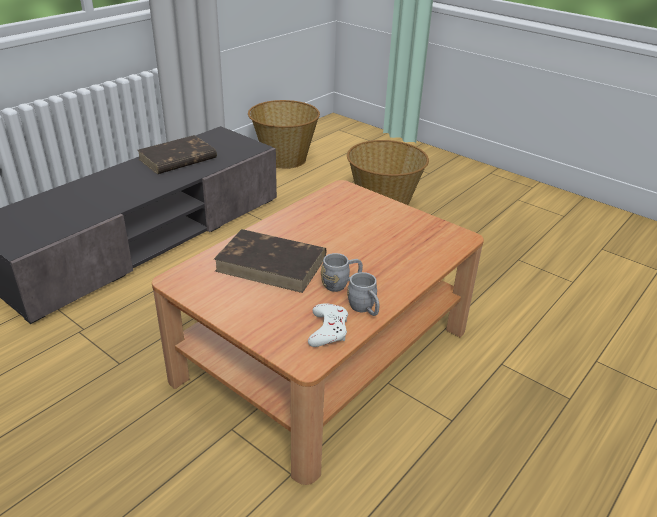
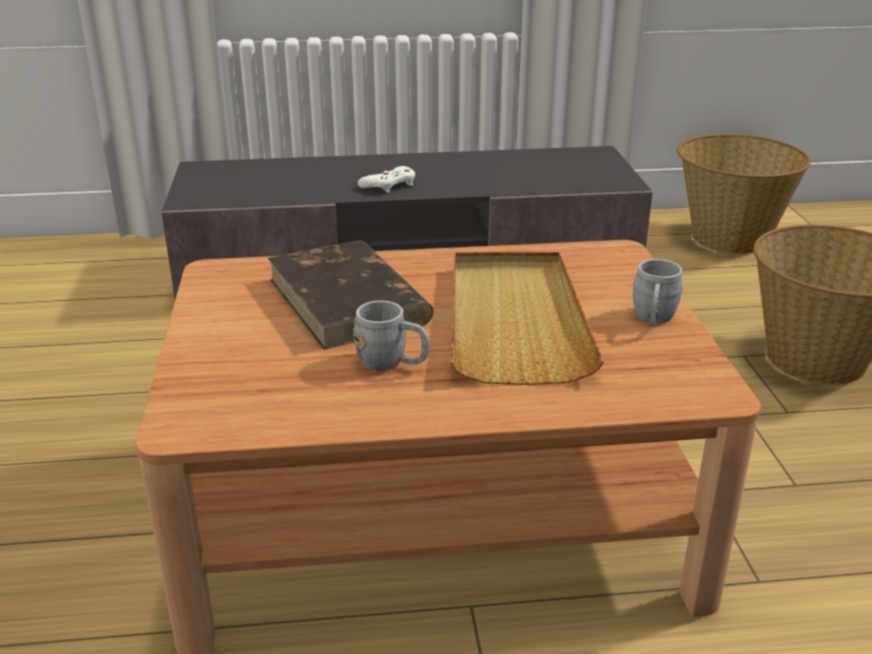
camera: 45 degrees right, 5 degrees down
(177, 159) = (492, 167): brown book -> none
(328, 329) = (274, 407): white game controller -> white game controller (389, 185)
(354, 239) = (515, 320): none -> beige tray
(364, 309) = (365, 409): grey mug -> grey mug (653, 320)

